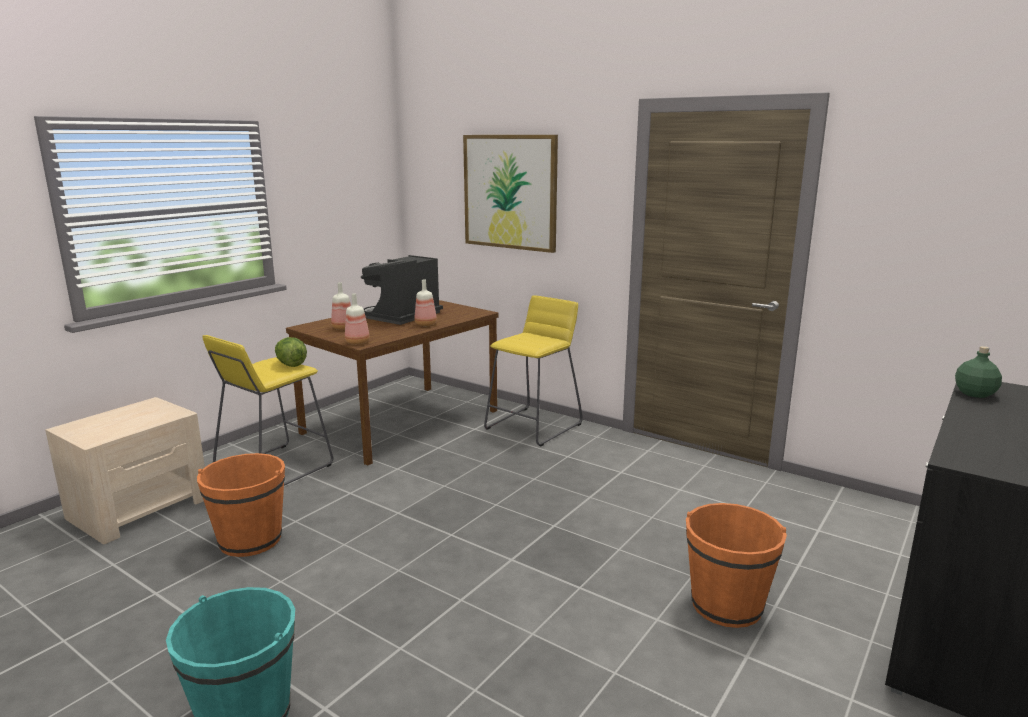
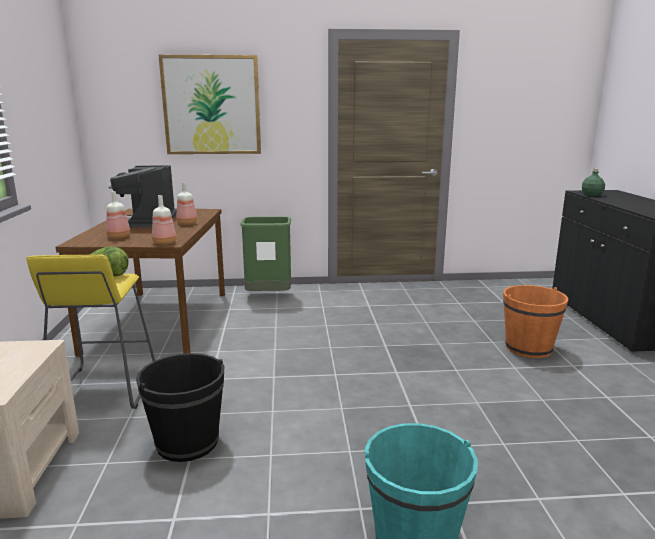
camera: 40 degrees left, 0 degrees up
(250, 540) = (187, 442): orange bucket -> black bucket
(533, 426) = (269, 296): yellow stool -> green trash can

